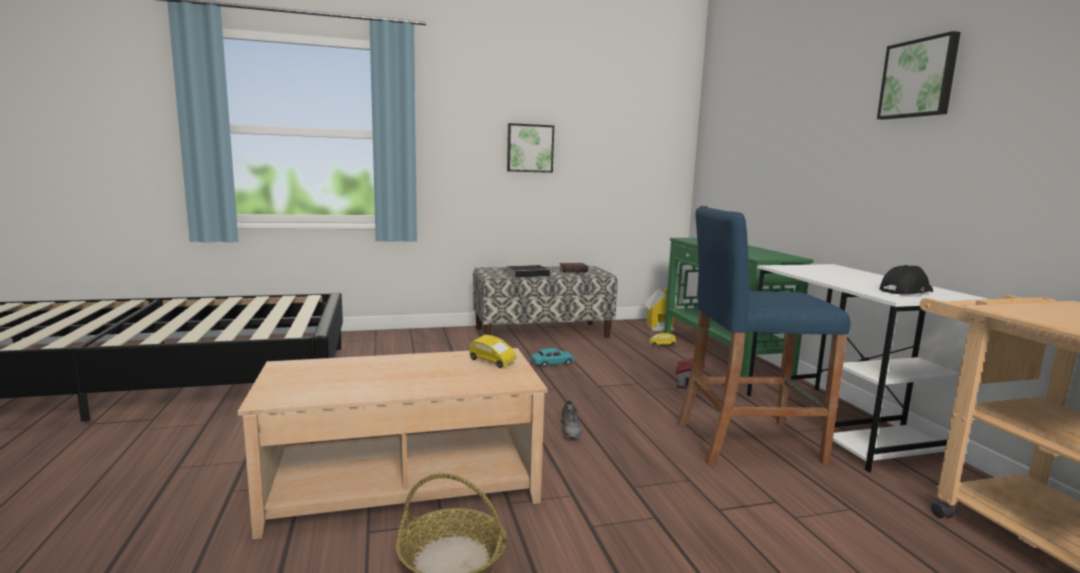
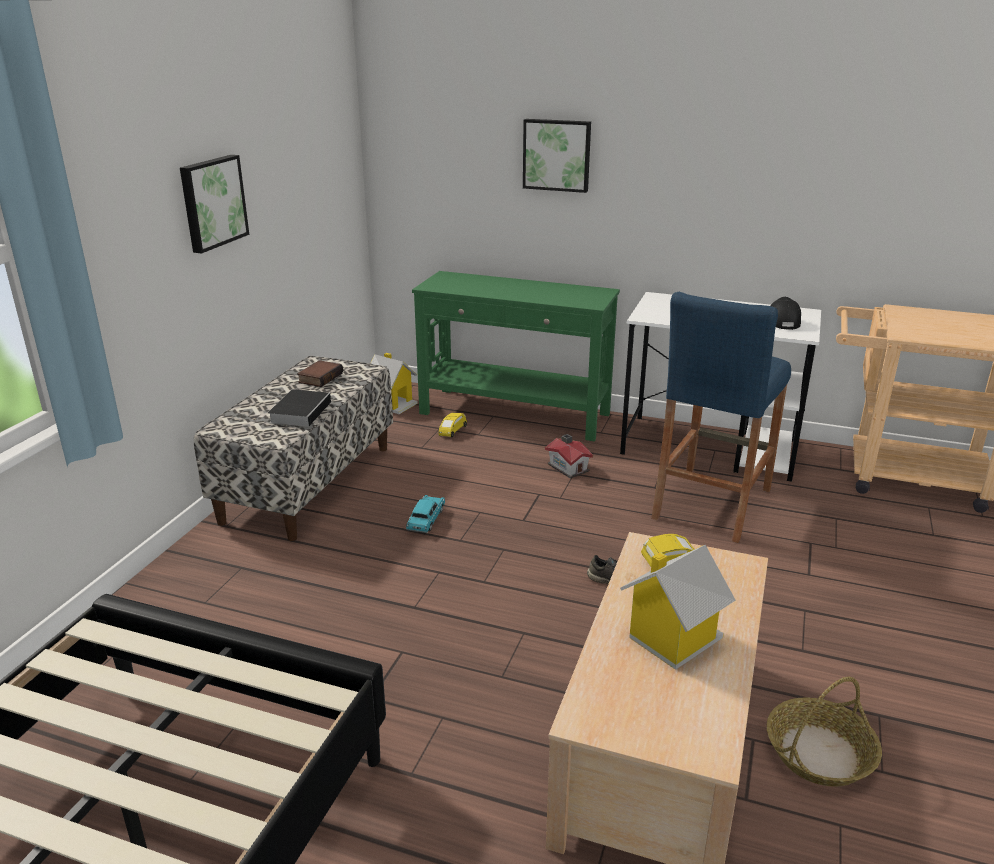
camera: 55 degrees left, 15 degrees up
(393, 374) = (672, 639): none -> toy house
(919, 78) = (737, 105): picture -> picture (557, 155)

